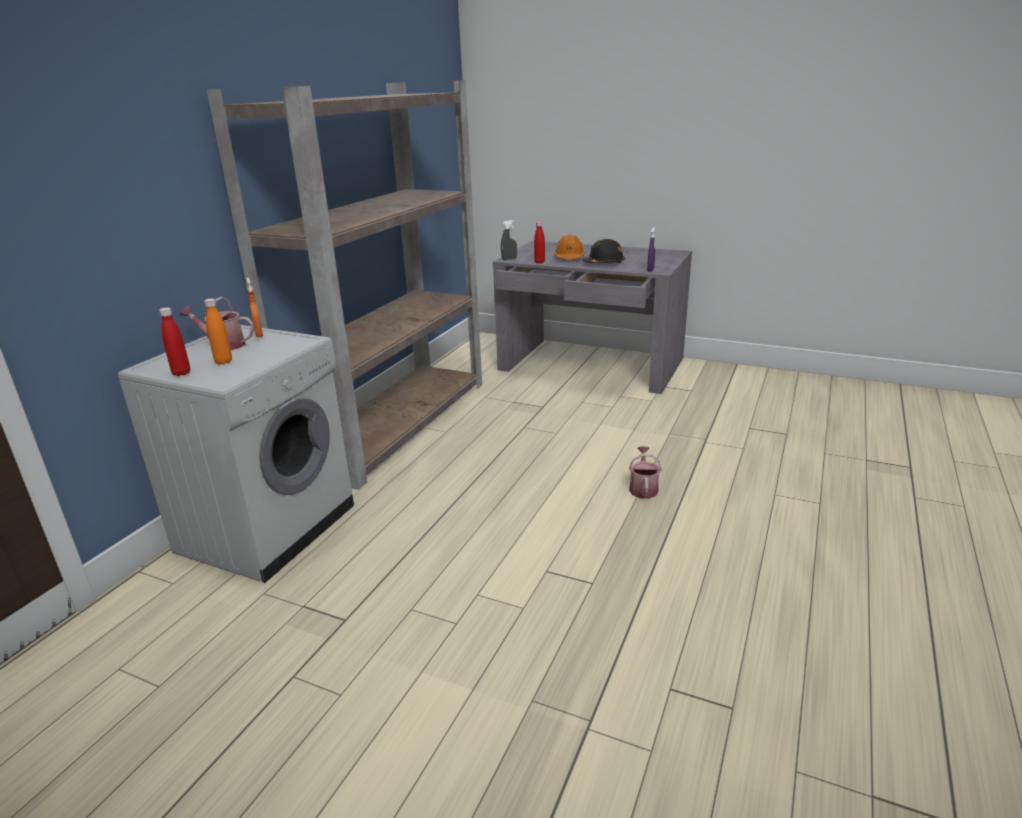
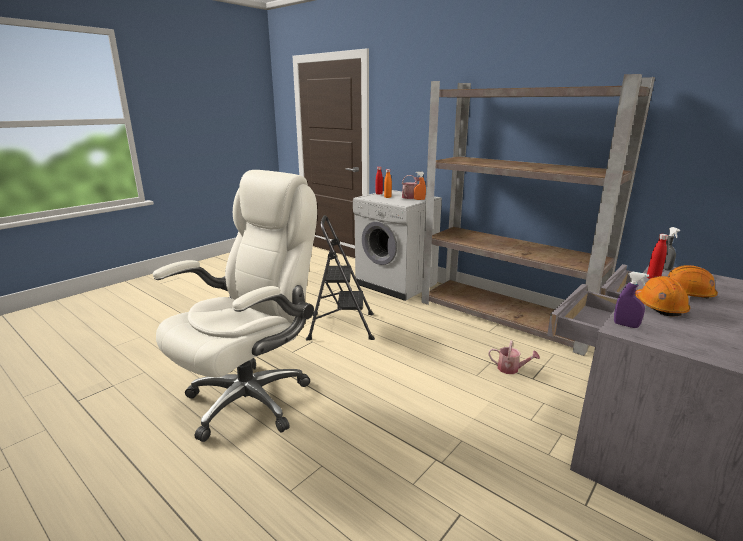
camera: 105 degrees right, 5 degrees down
(477, 556) = (339, 325): none -> black step ladder
(604, 263) = (659, 306): black hard hat -> orange hard hat
(643, 488) = (372, 395): watering can -> watering can (511, 369)
(735, 580) = (251, 399): none -> white office chair

